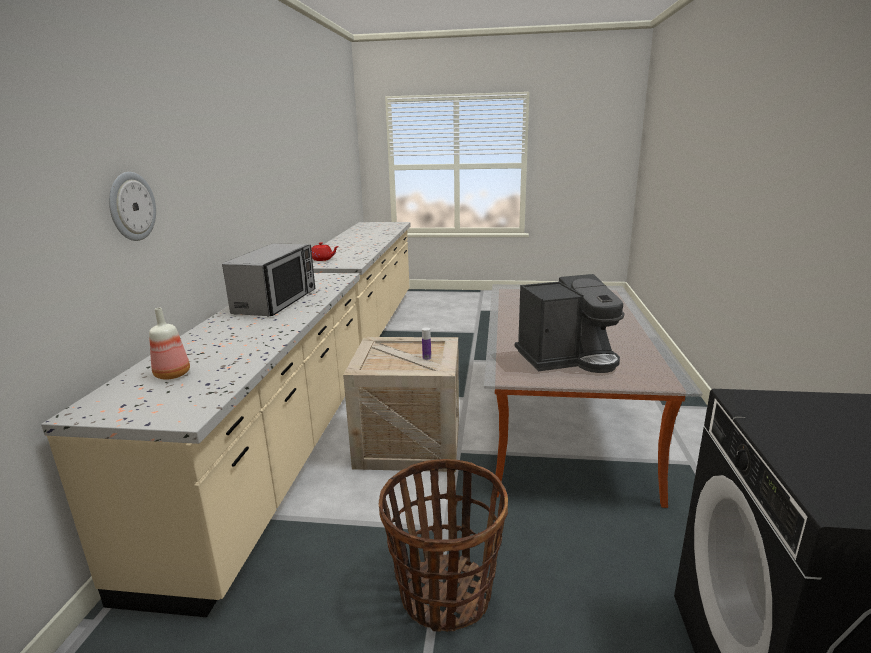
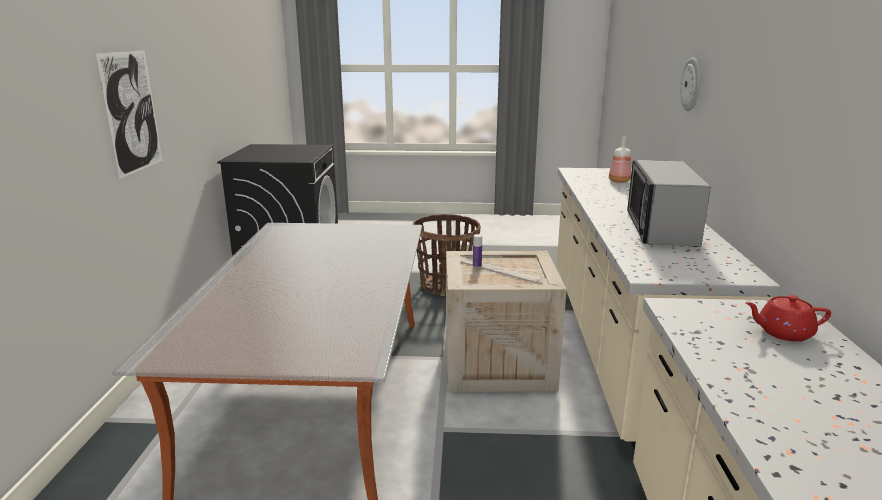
camera: 175 degrees right, 0 degrees up
(568, 358) = (343, 241): coffee machine -> none
(809, 212) = (132, 112): none -> picture

